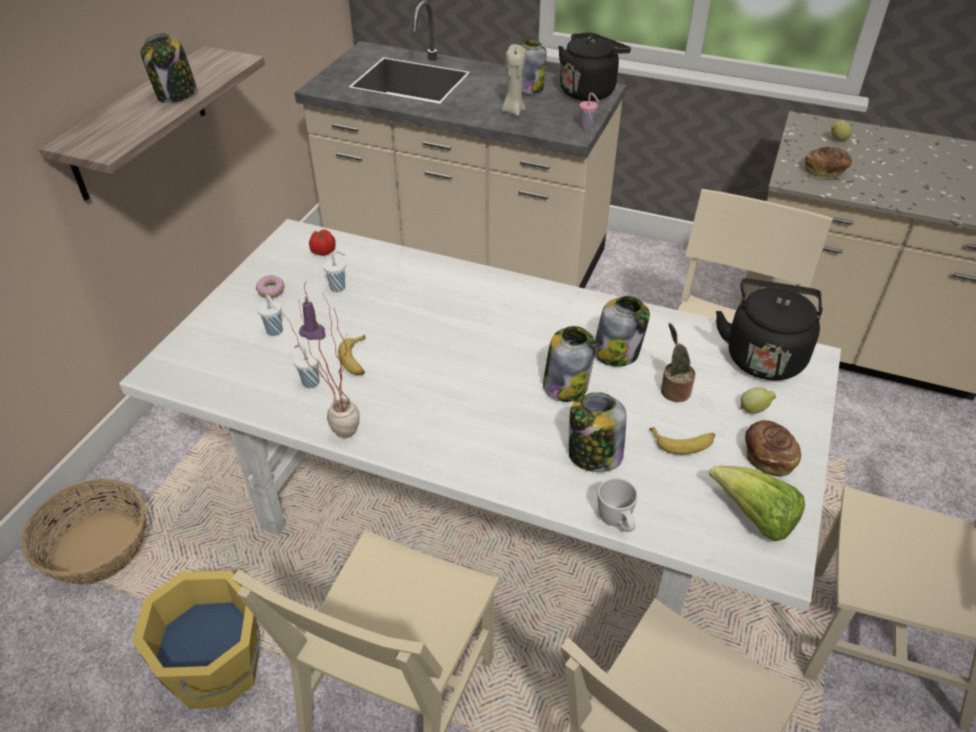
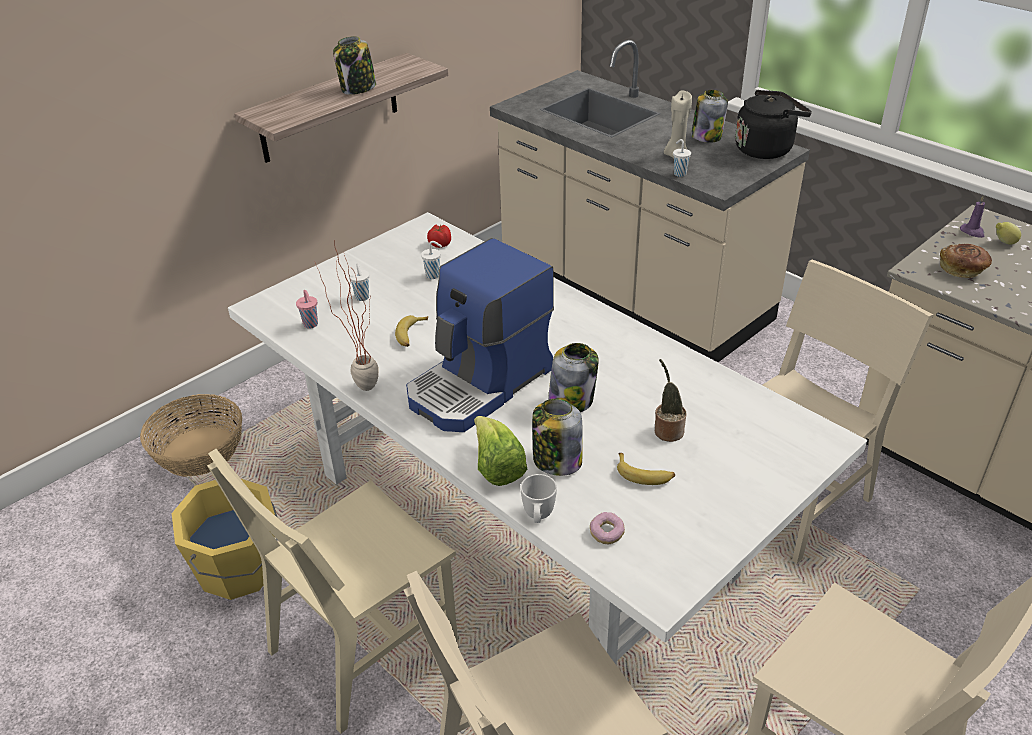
camera: 25 degrees right, 5 degrees down
(271, 292) = (378, 266): donut -> donut (606, 533)
(310, 382) = (364, 342): white cup -> white cup (679, 173)
(313, 333) = (390, 306): purple candle -> purple candle (972, 232)
(466, 395) = (480, 385): none -> coffee machine
(587, 127) = (738, 182): pink cup -> pink cup (311, 325)
(617, 352) = (638, 386): jar -> none
(754, 410) = (733, 467): lemon -> none
(754, 518) = (664, 552): lettuce -> lettuce (497, 467)
(763, 355) = (780, 424): black kettle -> none
(768, 456) = (716, 508): bread -> none

